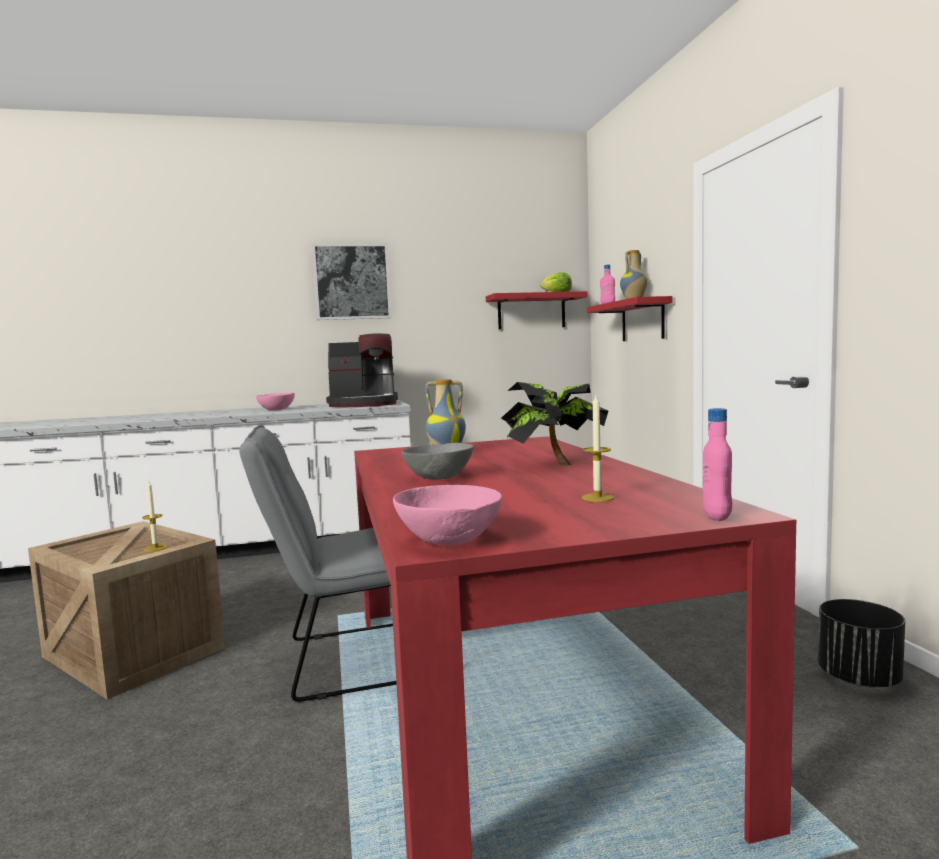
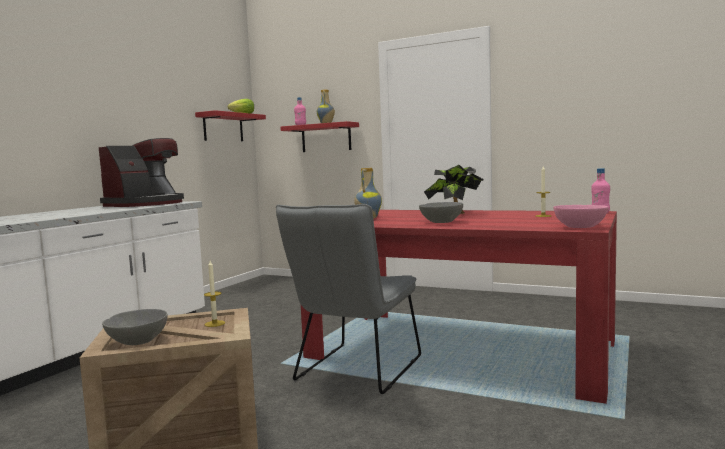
camera: 50 degrees left, 0 degrees up
(86, 547) = (137, 341): none -> grey bowl
(276, 409) = (73, 212): pink bowl -> none
(352, 282) = (96, 87): picture -> none
(859, 679) = (541, 303): black planter -> none

